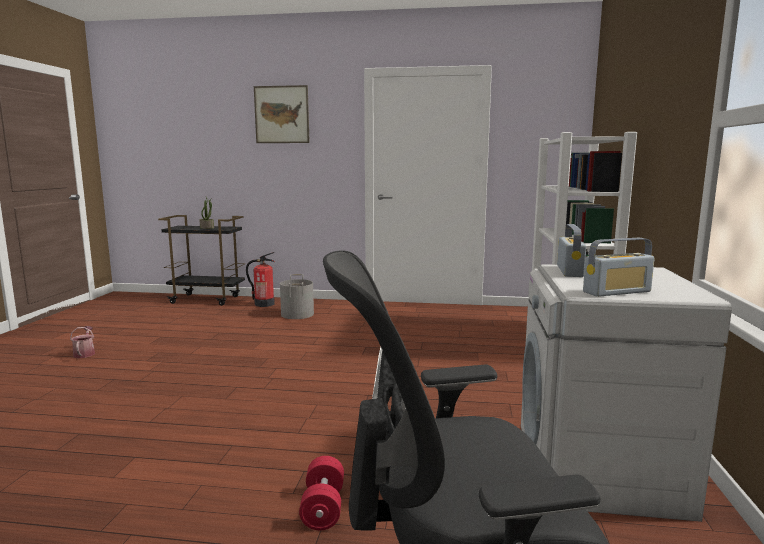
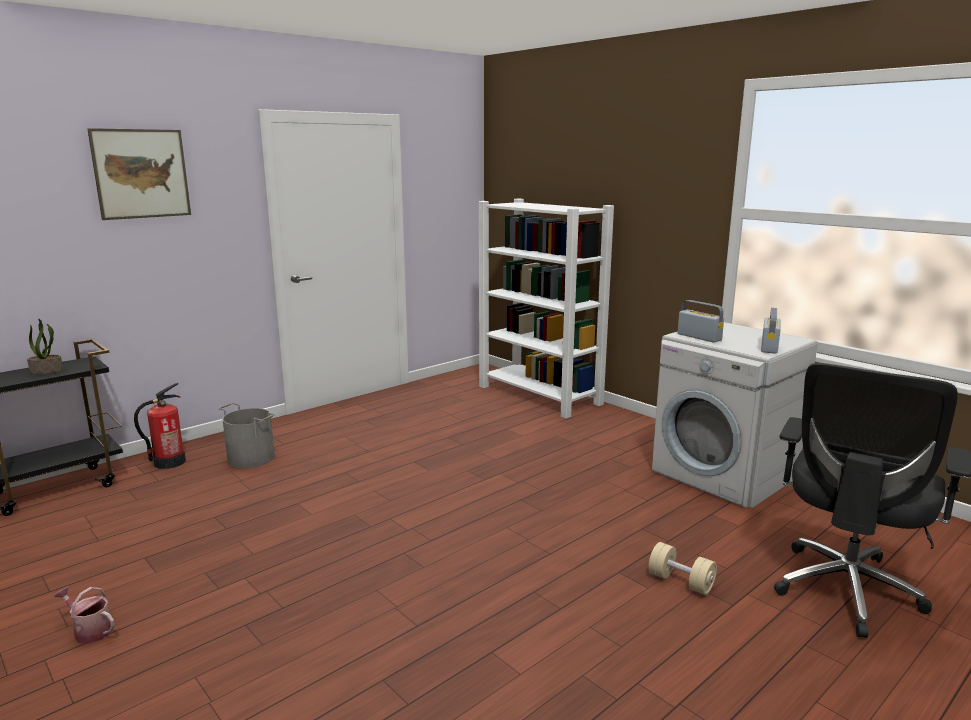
camera: 50 degrees left, 5 degrees up
(323, 508) = (681, 582): red dumbbell -> beige dumbbell

